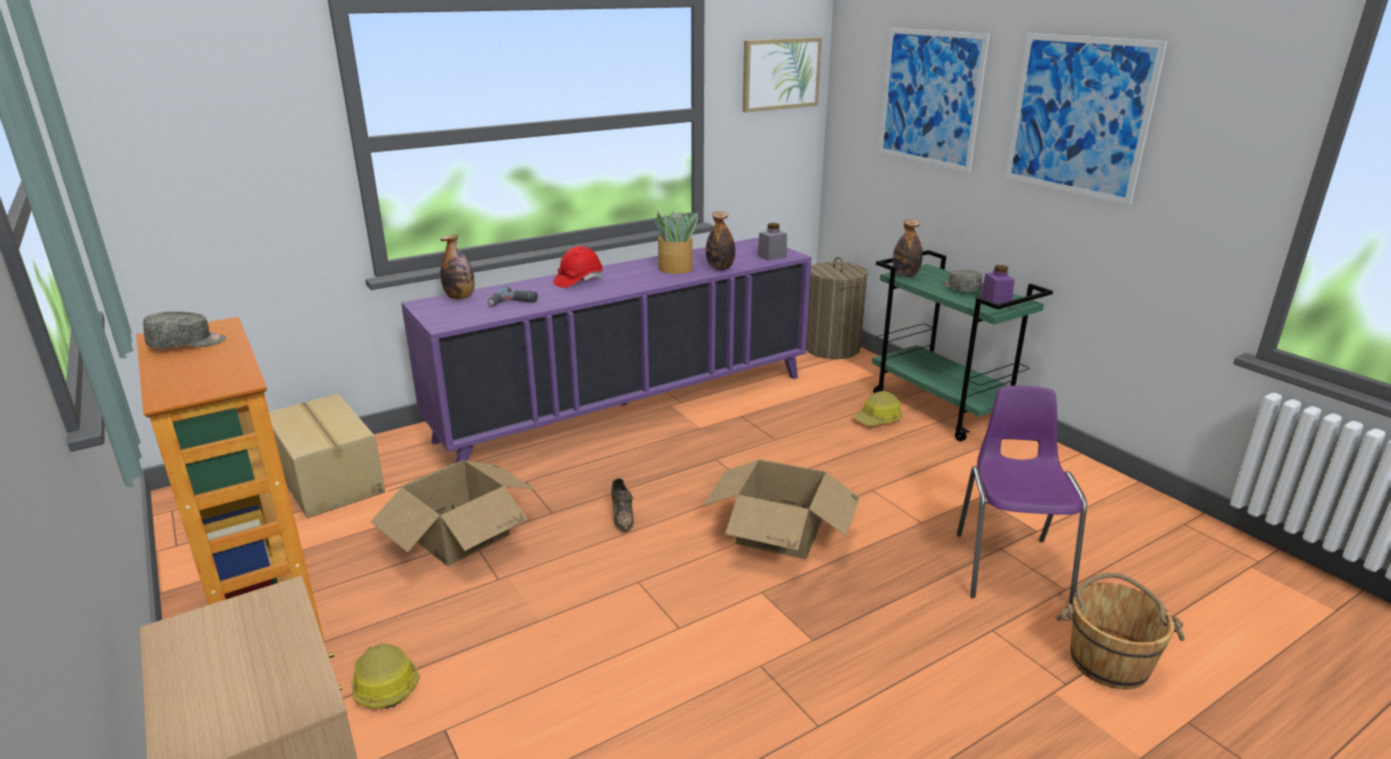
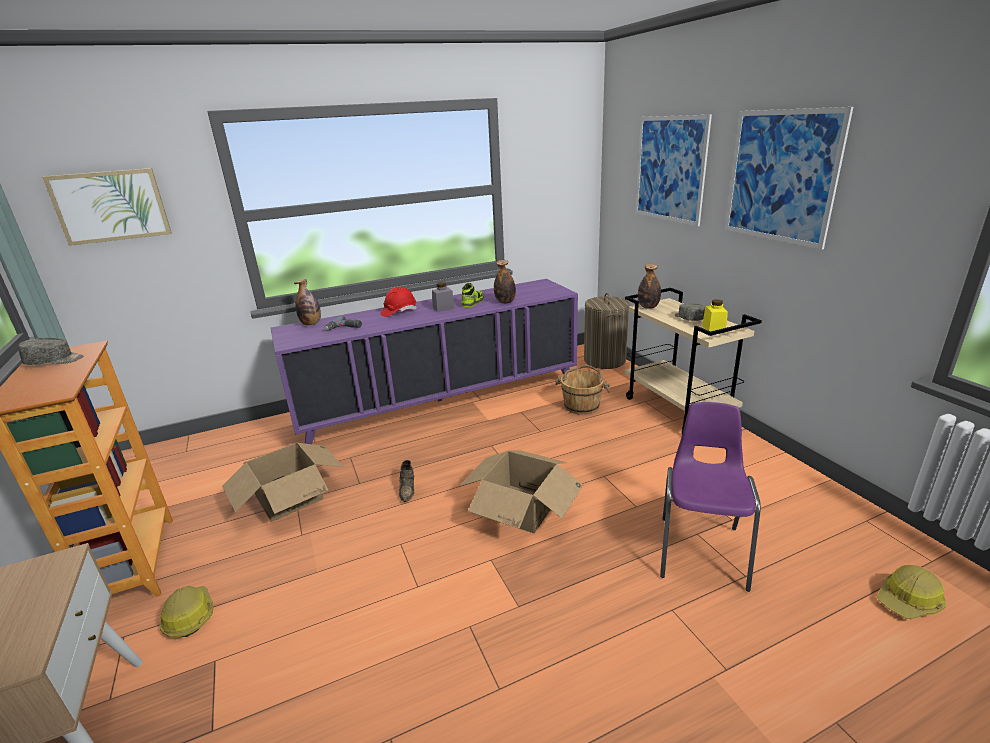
camera: 10 degrees right, 0 degrees up
(331, 479) = (223, 450): cardboard box -> none
(676, 269) = (473, 302): potted plant -> shoe
(772, 256) = (548, 293): grey jar -> grey jar (443, 308)
(780, 74) = (562, 157): picture -> picture (111, 206)
(878, 419) = (624, 417): hard hat -> hard hat (908, 600)
(943, 409) = (678, 410): green cart -> beige cart
(995, 302) = (713, 329): purple jar -> yellow jar
(1108, 661) = (770, 650): brown bucket -> brown bucket (582, 405)

